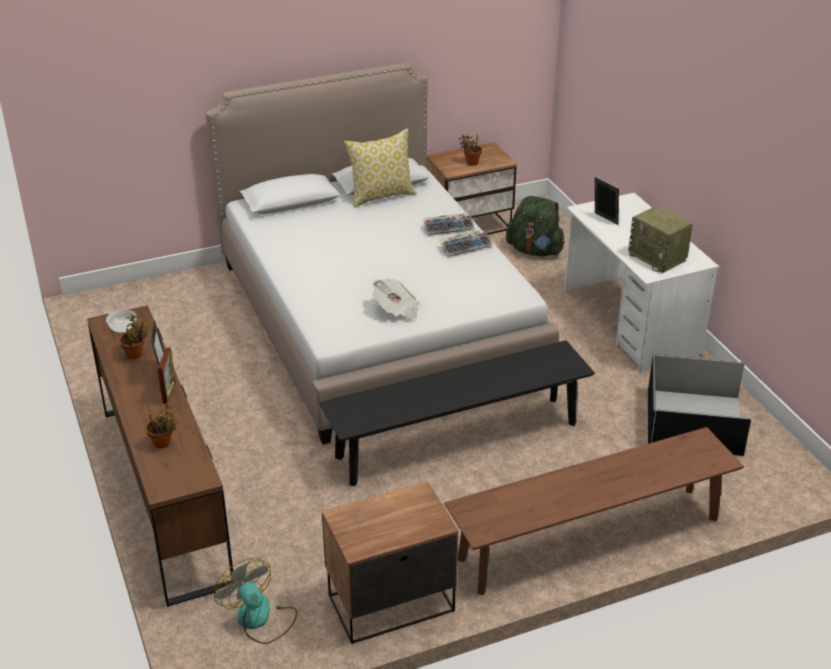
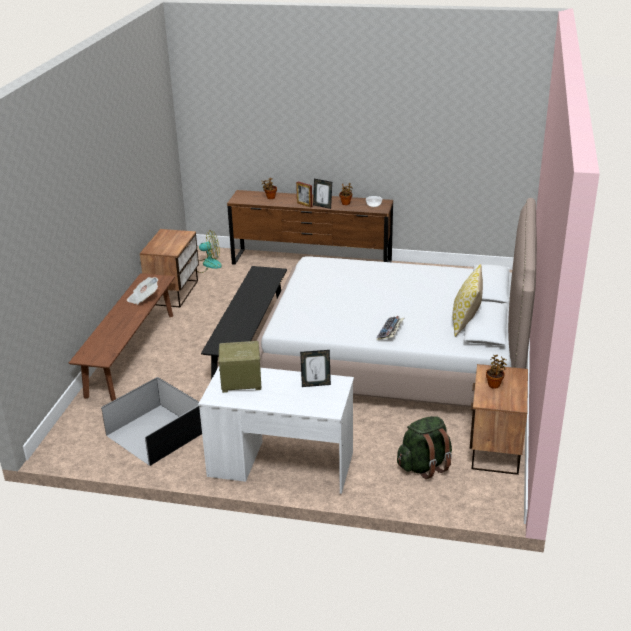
camera: 125 degrees right, 5 degrees down
(397, 311) = (314, 285): newspaper -> newspaper (143, 298)
(466, 247) = (357, 329): keyboard -> none

